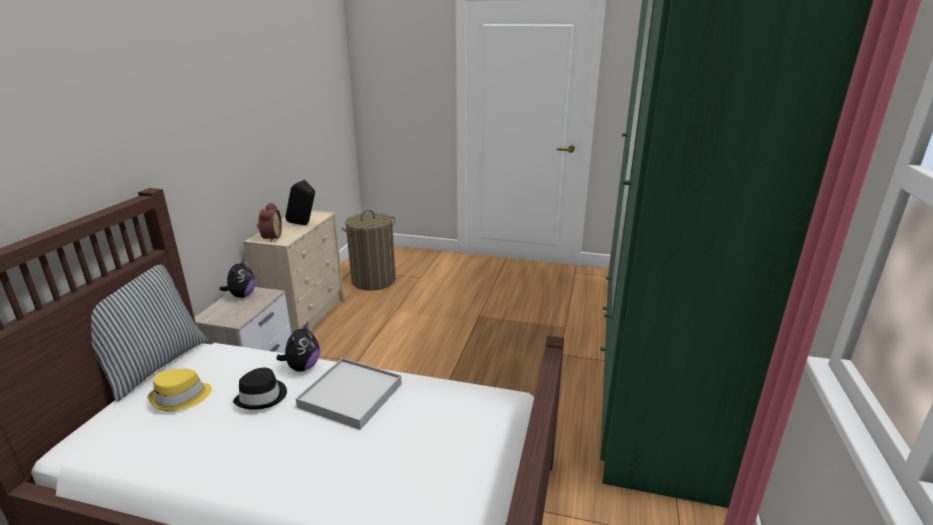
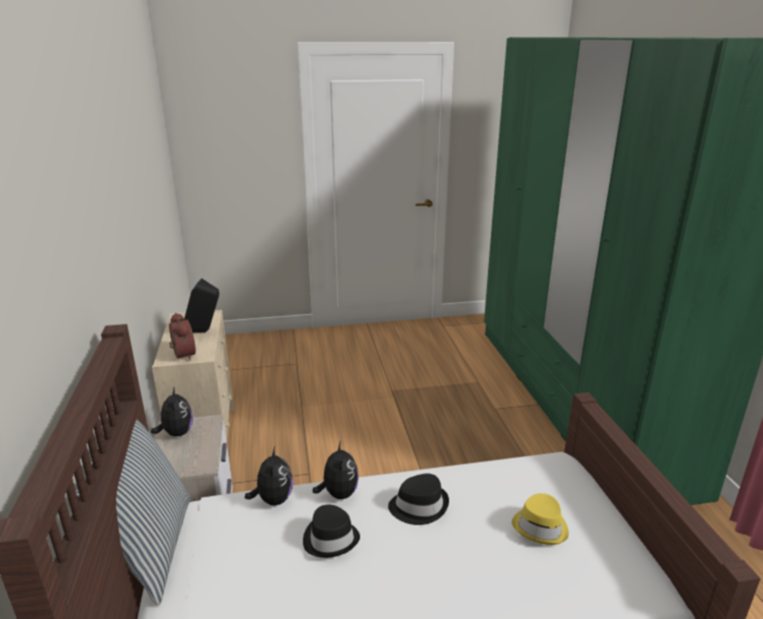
camera: 25 degrees left, 0 degrees up
(181, 397) = (238, 572): yellow hat -> yellow hat (541, 527)
(255, 357) = (273, 499): none -> plush toy
(350, 395) = (419, 506): white tray -> black hat
(373, 280) = (248, 378): laundry basket -> none

